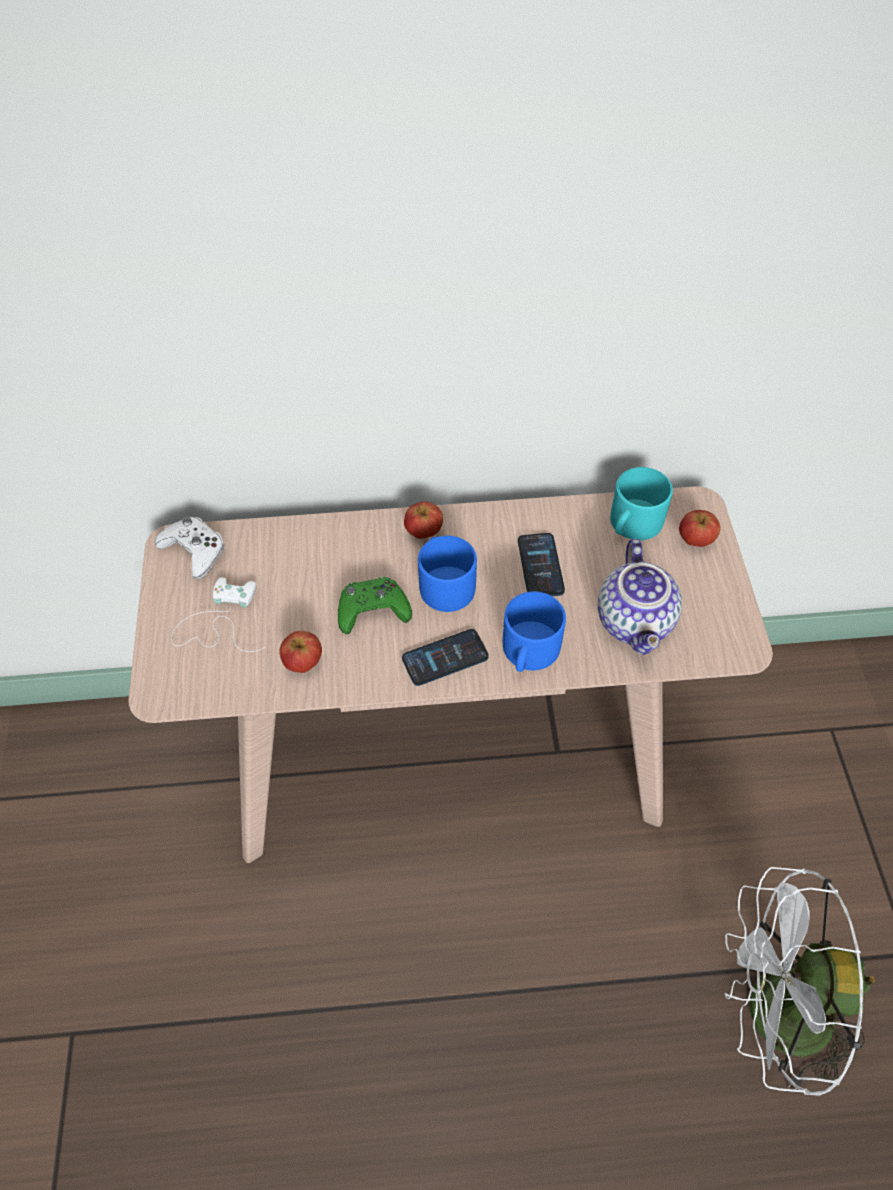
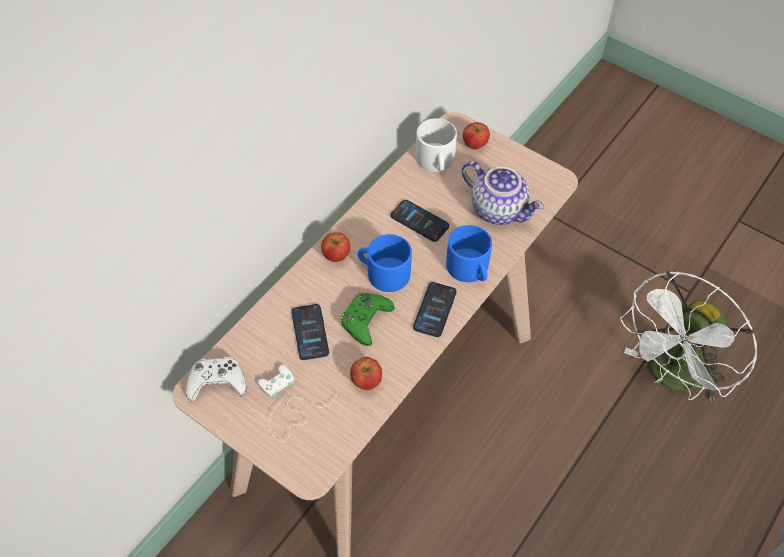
camera: 50 degrees left, 0 degrees up
(315, 577) = (310, 332): none -> phone
(632, 524) = (436, 161): turquoise mug -> white mug

